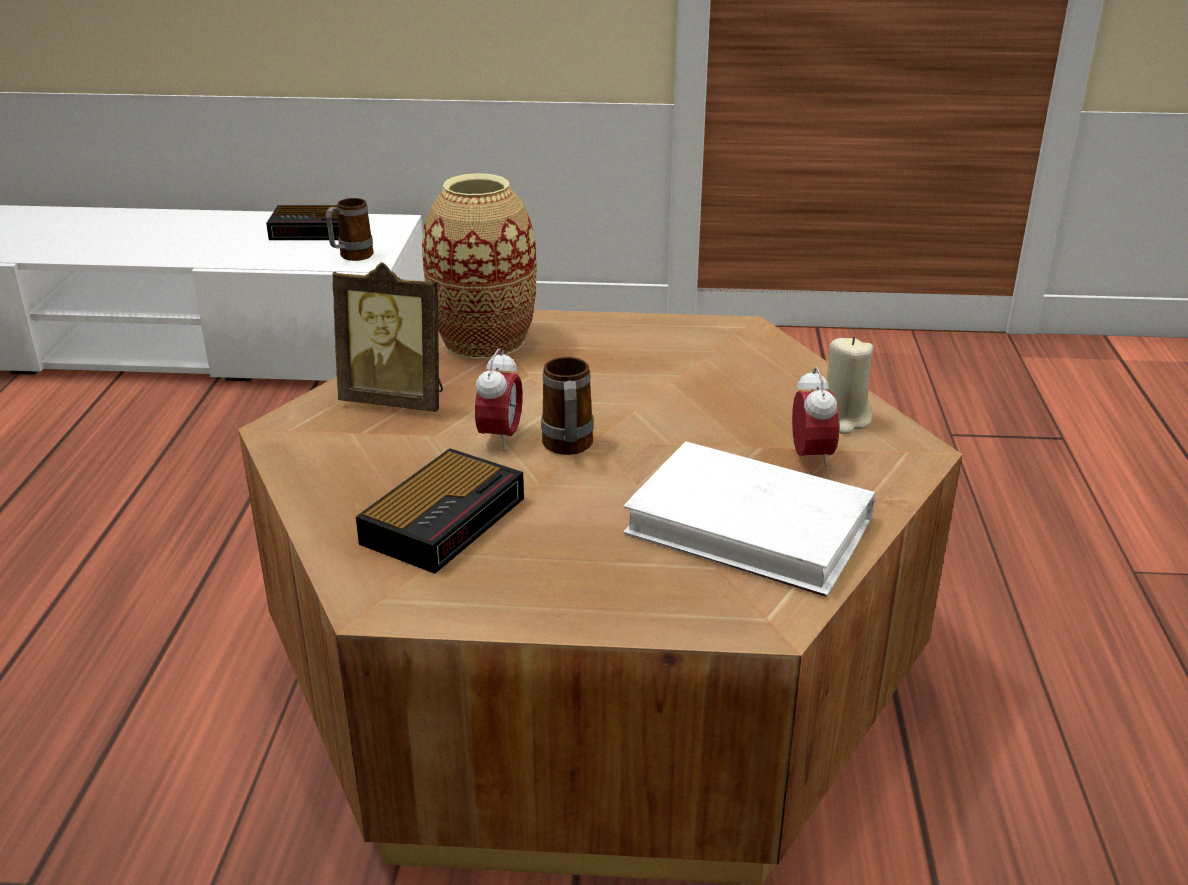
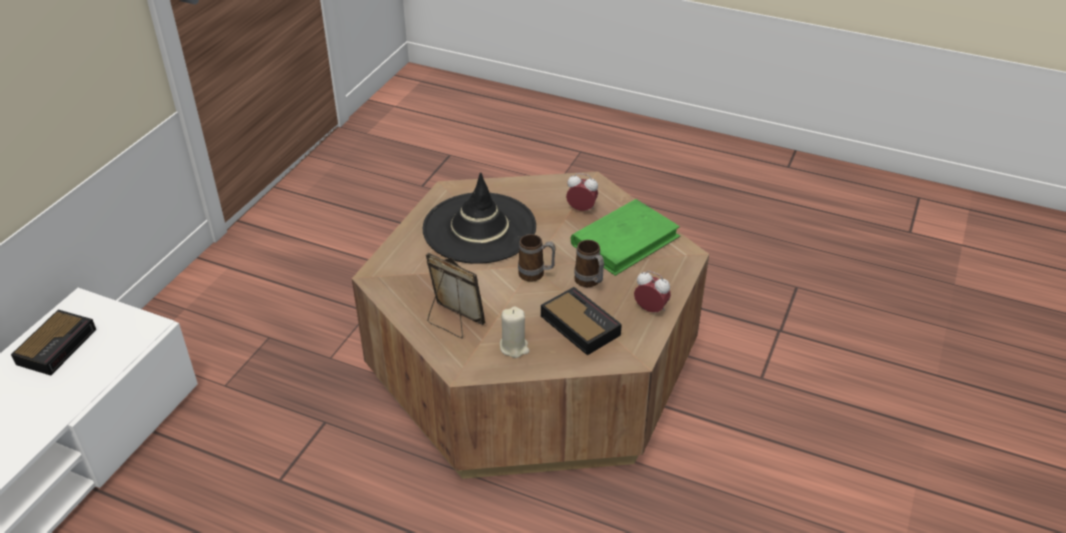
camera: 70 degrees left, 10 degrees up
(351, 257) = (129, 335): mug -> mug (590, 283)
(397, 400) = (453, 322): picture frame -> picture frame turned 90 degrees counterclockwise
(484, 341) = (403, 278): vase -> none
(500, 438) = (514, 294): alarm clock -> alarm clock (651, 309)
(661, 373) = (479, 228): none -> black hat
(750, 527) = (625, 241): white book -> green book
(843, 420) = (555, 190): beige candle -> beige candle (514, 347)

